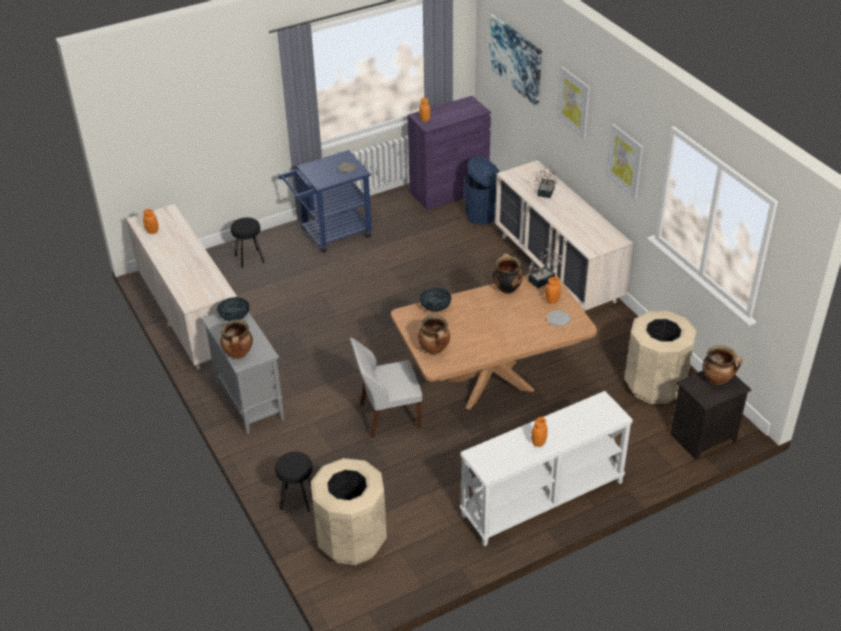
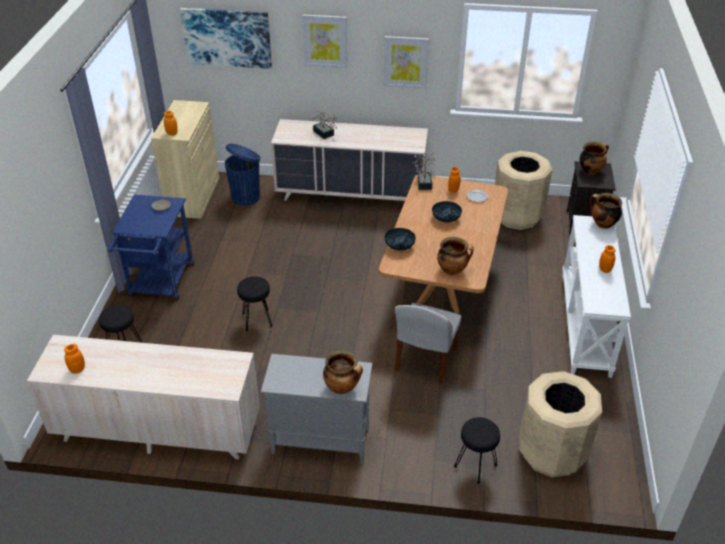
camera: 55 degrees left, 0 degrees up
(234, 316) = (283, 367): bowl -> bowl (446, 218)
(342, 302) = (256, 320): none -> black stool
(449, 190) = (193, 196): purple cabinet -> beige cabinet
(506, 288) = (416, 202): cooking pot -> cooking pot (602, 224)

